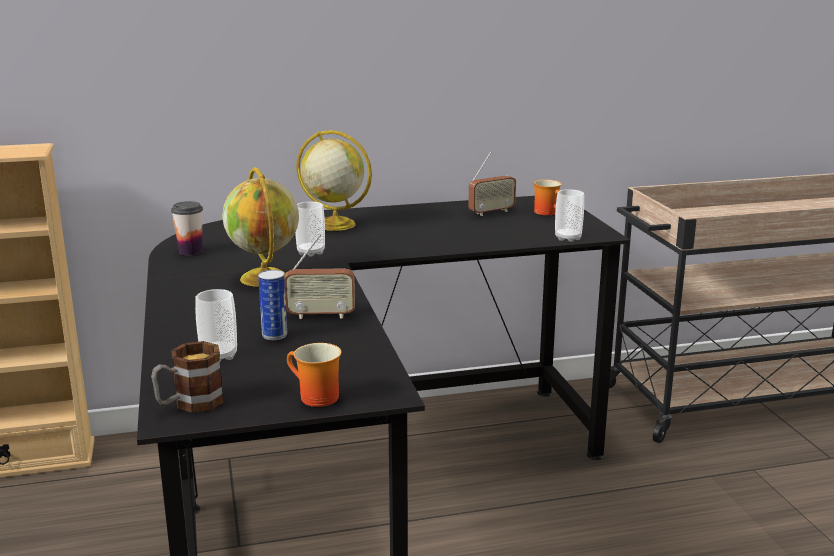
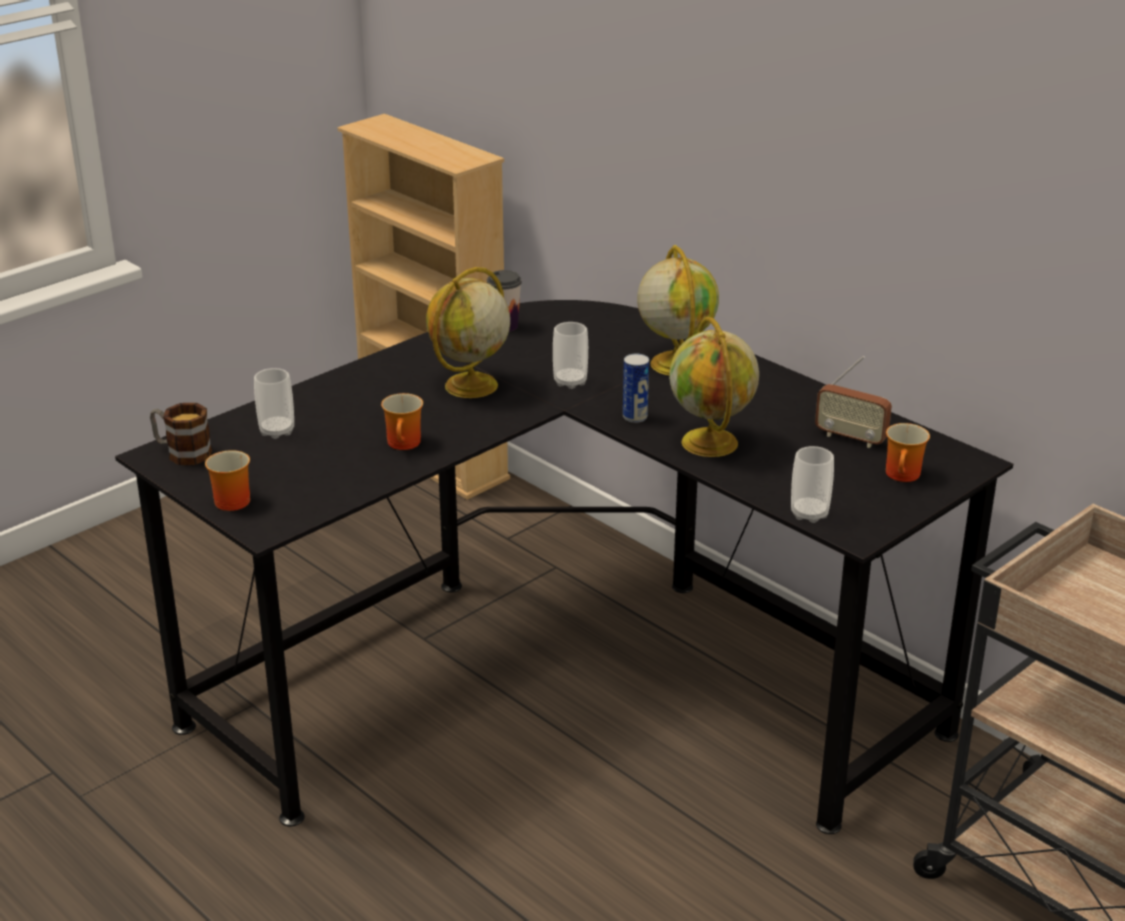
camera: 60 degrees right, 10 degrees up
(274, 335) = (340, 439): can -> can (635, 417)
(321, 315) = (406, 444): radio -> mug
(453, 239) = (711, 444): none -> globe

